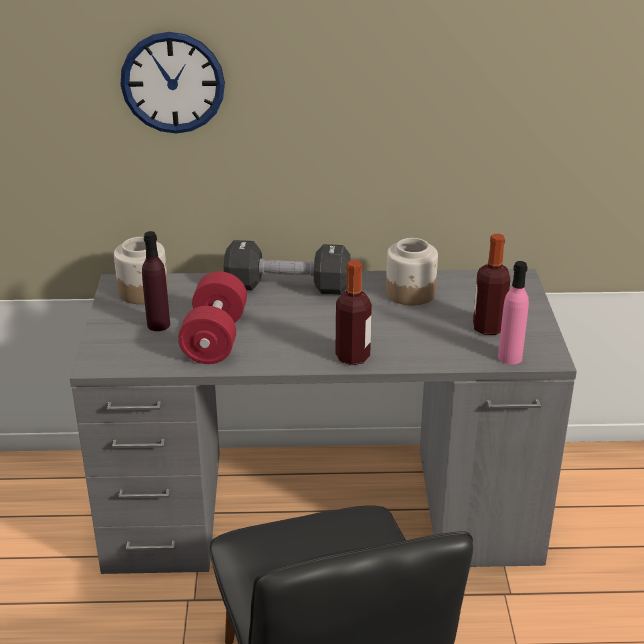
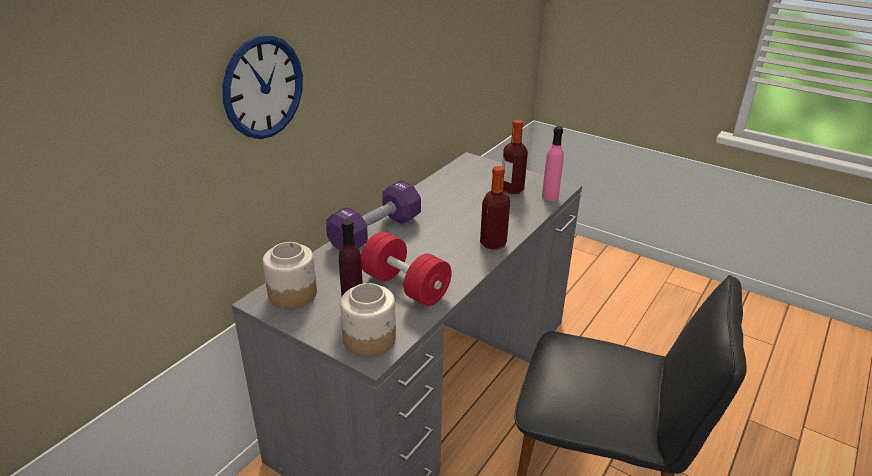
camera: 55 degrees left, 0 degrees up
(288, 287) = (376, 232): black dumbbell -> purple dumbbell
(411, 293) = (443, 195): jar -> jar (370, 339)

